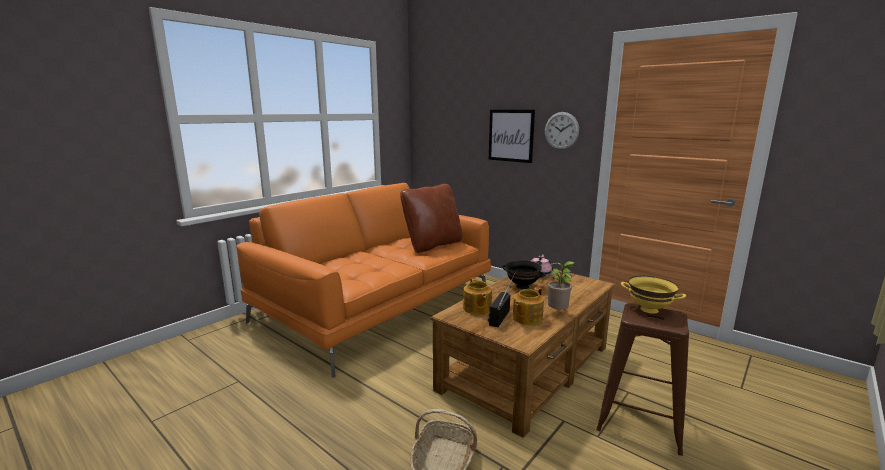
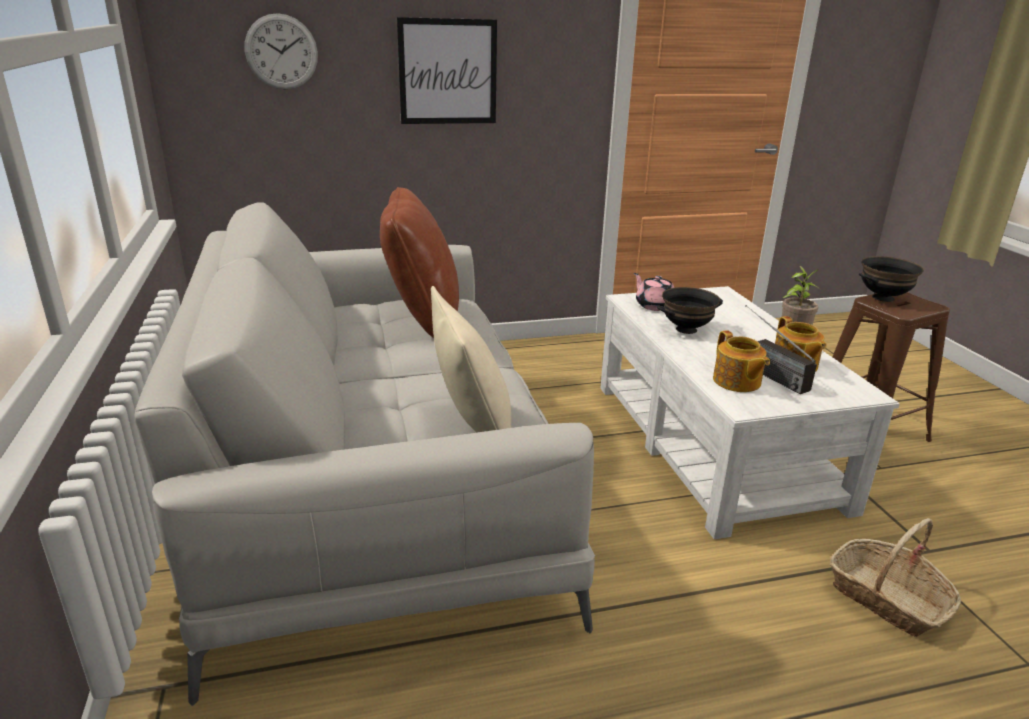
camera: 55 degrees left, 10 degrees up
(352, 275) = (472, 430): none -> beige pillow
(378, 306) = (376, 484): orange sofa -> grey sofa
(477, 308) = (736, 382): teapot -> teapot turned 45 degrees clockwise
(527, 367) = (714, 442): brown coffee table -> white coffee table
(561, 130) = (548, 59): wall clock -> wall clock (281, 52)
(649, 309) = (883, 298): yellow bowl -> black bowl

